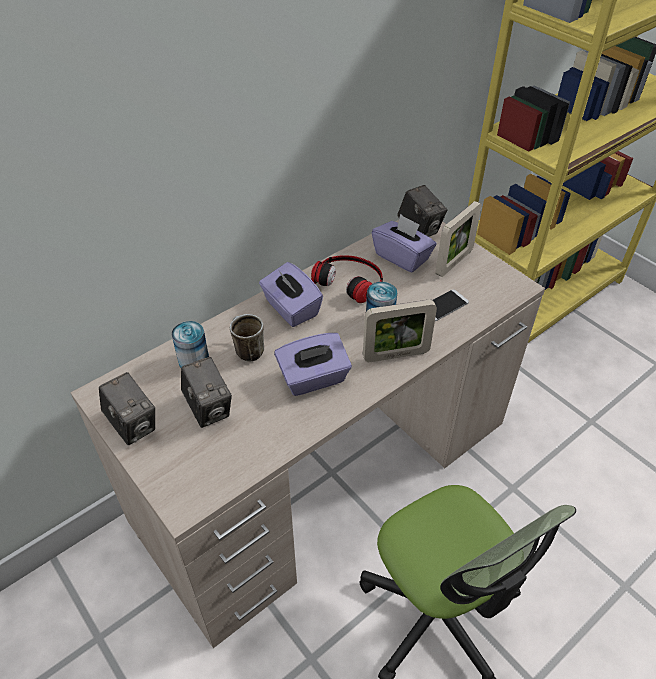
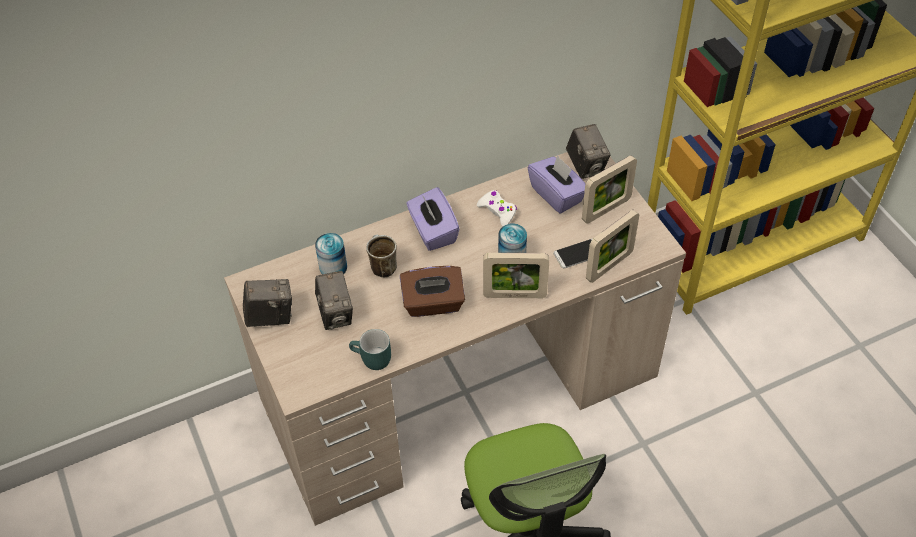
camera: 15 degrees right, 5 degrees up
(133, 425) = (270, 316): camera -> camera turned 75 degrees counterclockwise
(263, 452) = (371, 360): none -> turquoise mug
(313, 379) = (433, 304): purple tissue box -> brown tissue box
(350, 280) = (497, 211): headphones -> white game controller
(478, 311) = (609, 266): none -> picture frame

